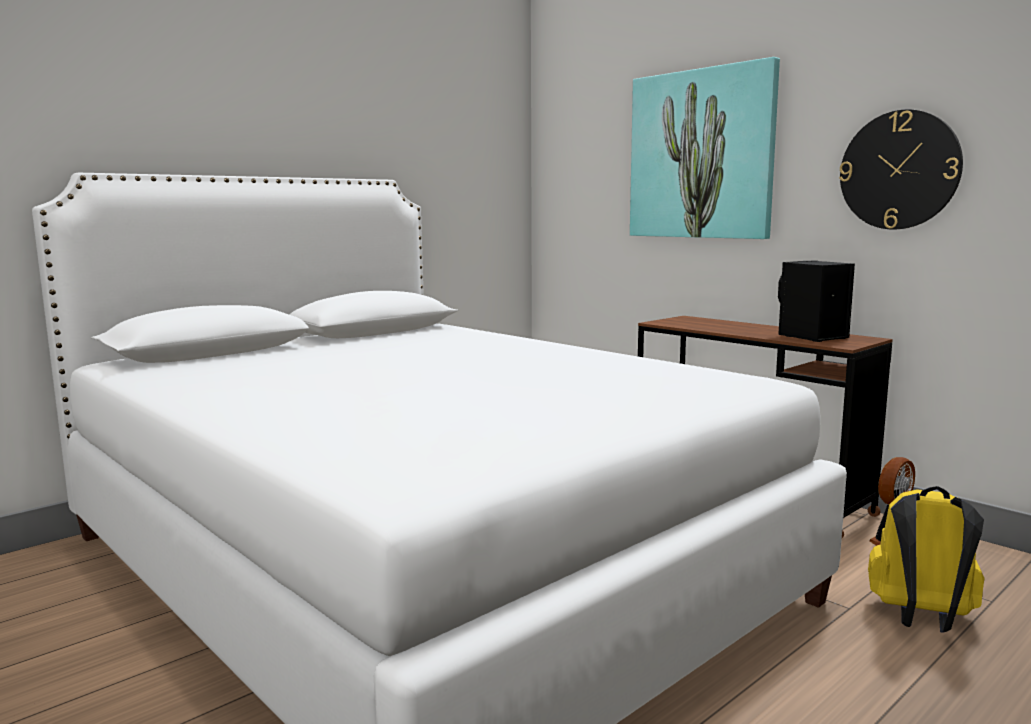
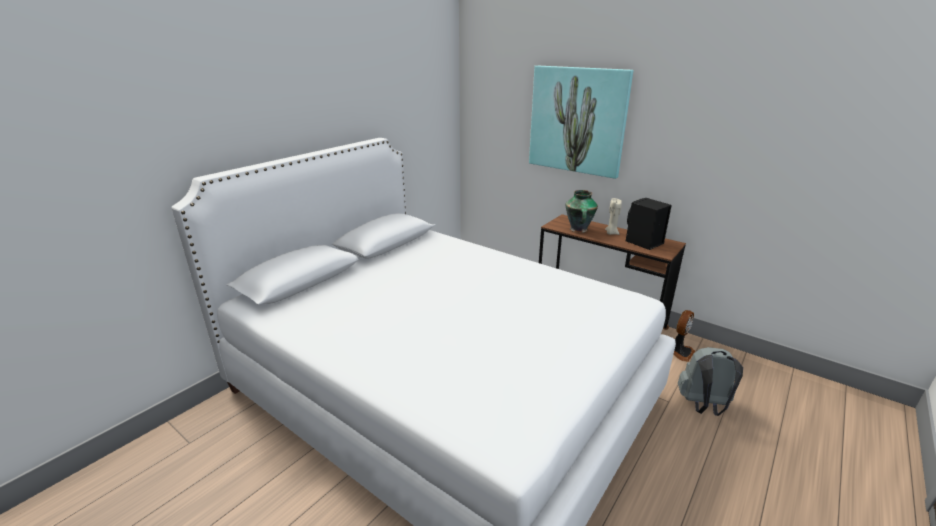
camera: 10 degrees left, 15 degrees up
(702, 326) = (578, 230): none -> vase
(758, 329) = (611, 233): none -> beige candle
(899, 170) = (700, 150): wall clock -> none
(921, 619) = (703, 405): yellow backpack -> grey backpack

